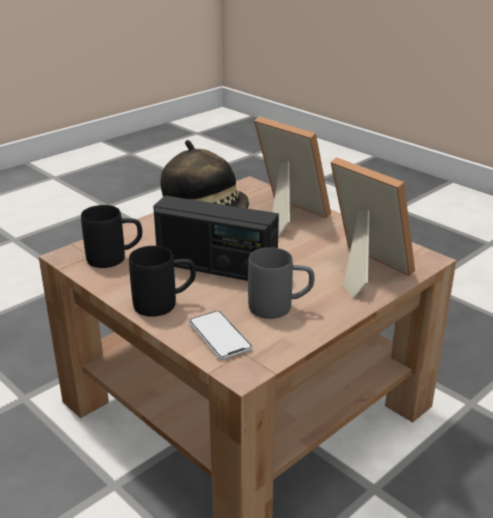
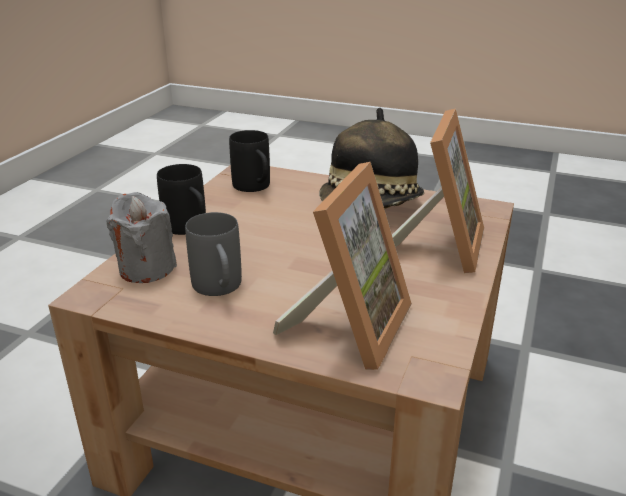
camera: 65 degrees right, 0 degrees up
(216, 268) = (275, 236): radio -> none
(219, 336) = (146, 269): phone -> grey candle

